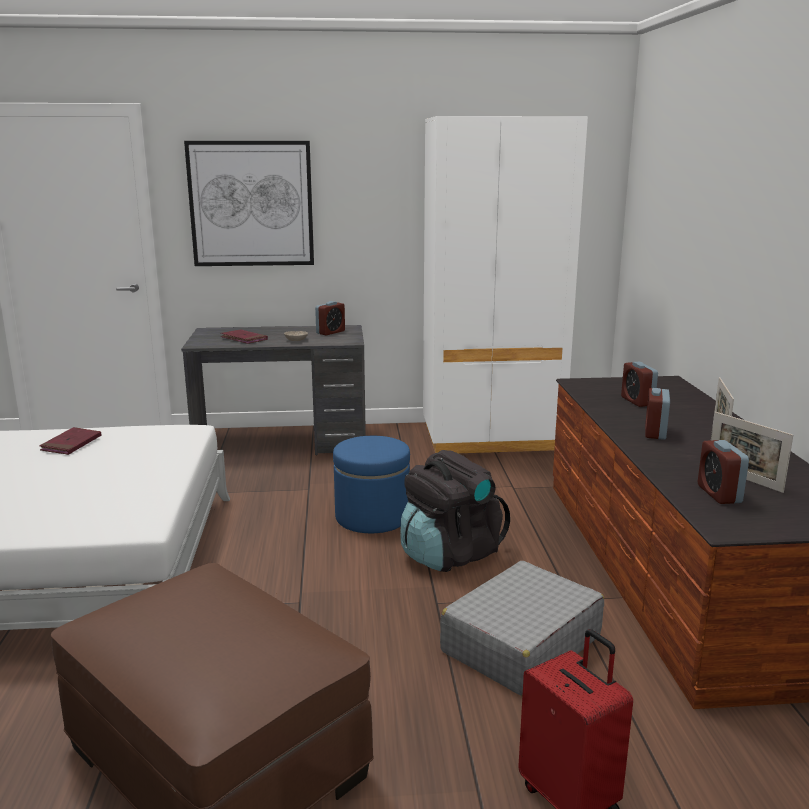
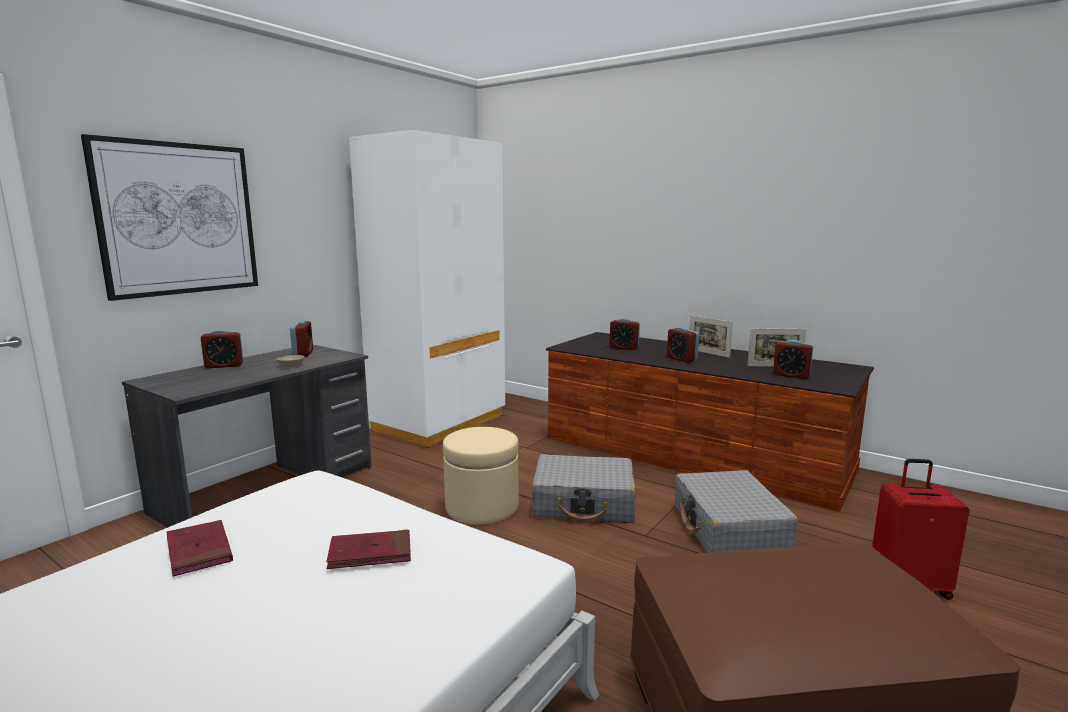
camera: 50 degrees left, 5 degrees down
(244, 339) = (227, 376): red book -> red book (370, 553)
(265, 330) = (224, 365): none -> alarm clock
(372, 517) = (482, 507): blue ottoman -> beige ottoman
(449, 554) = (584, 503): black backpack -> grey suitcase

